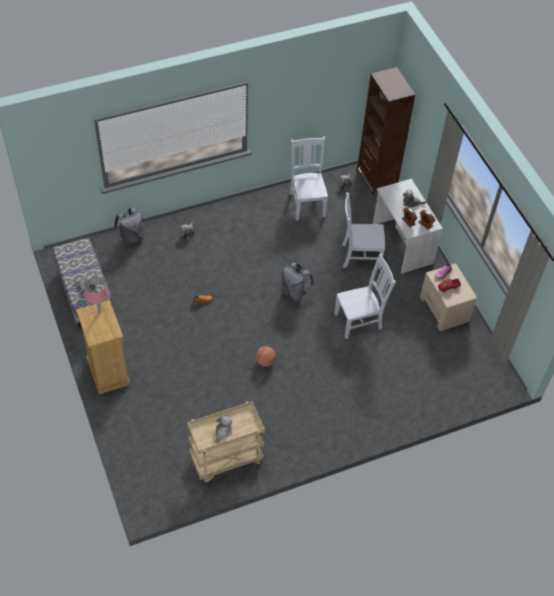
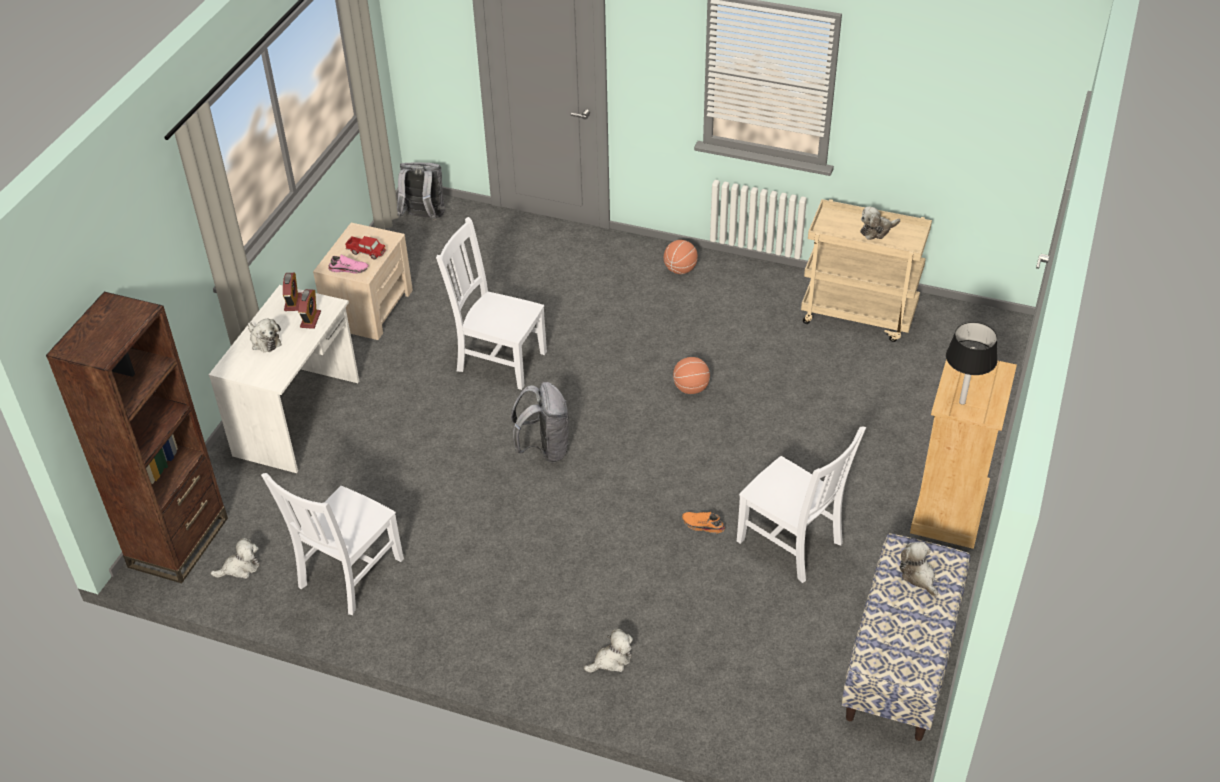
camera: 135 degrees left, 10 degrees down
(100, 311) = (962, 402): pink table lamp -> black table lamp
(131, 237) = (727, 720): grey backpack -> grey backpack (424, 218)
(337, 429) = (680, 269): none -> basketball
(359, 256) = (382, 440): white chair -> white chair (792, 544)

